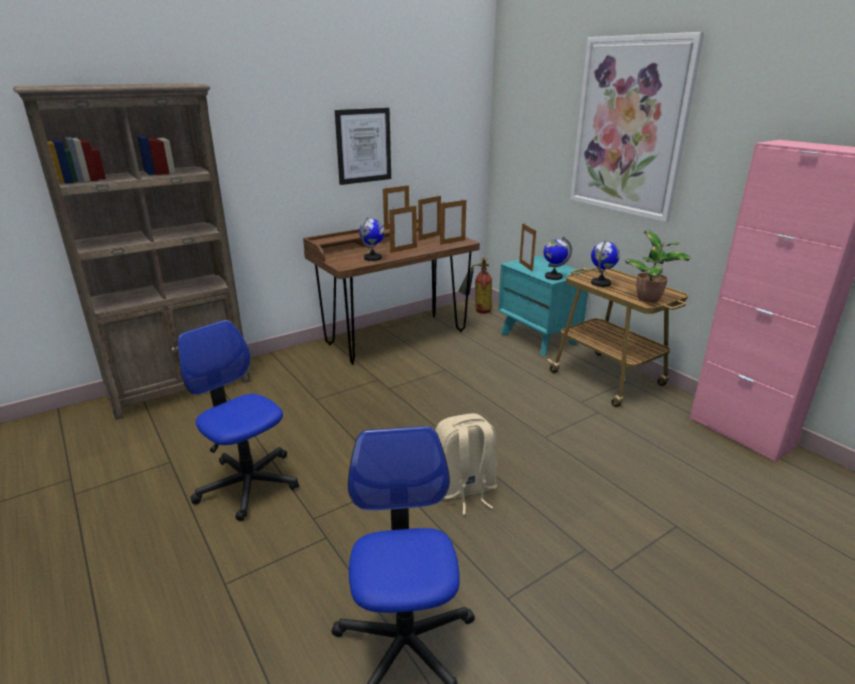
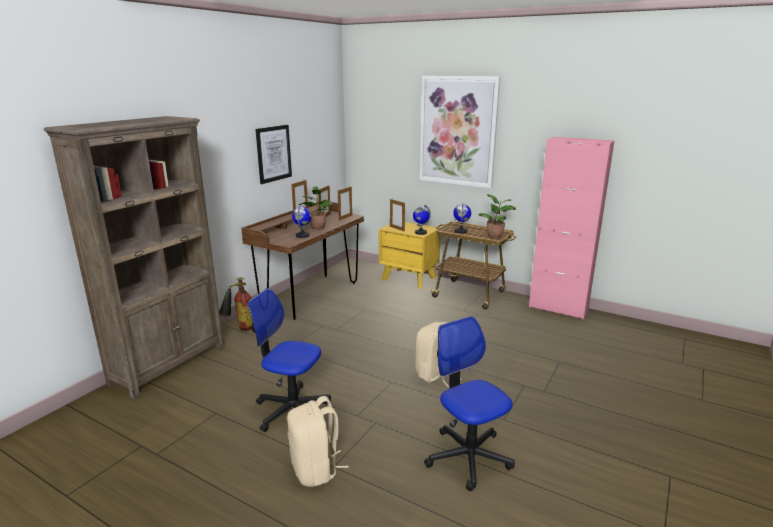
camera: 25 degrees left, 5 degrees down
(202, 579) = (315, 469): none -> beige backpack
(403, 250) = (317, 227): picture frame -> potted plant
(476, 311) = (353, 268): fire extinguisher -> fire extinguisher (240, 328)
(538, 338) = (409, 278): turquoise nightstand -> yellow nightstand

